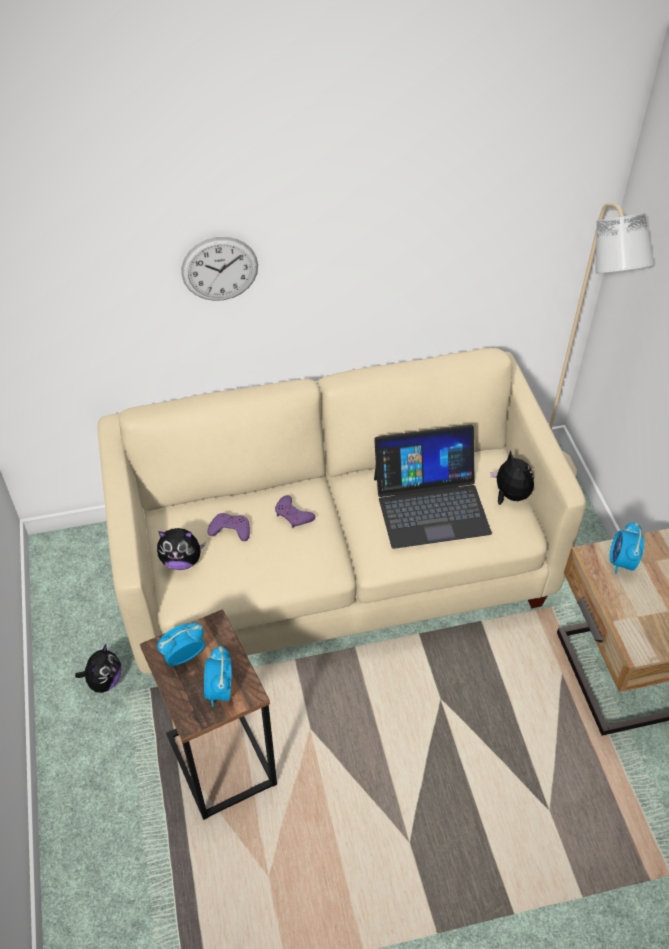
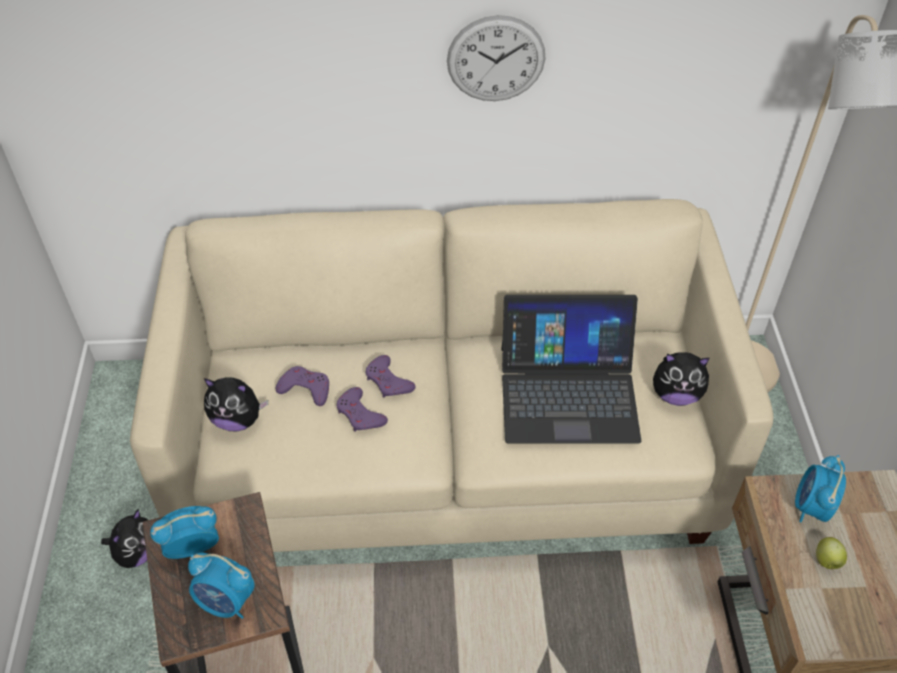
camera: 10 degrees right, 0 degrees up
(219, 269) = (326, 51): wall clock -> wall clock (496, 59)
(219, 690) = (226, 602): alarm clock -> alarm clock turned 75 degrees counterclockwise
(277, 543) = (360, 414): none -> purple game controller
(510, 495) = (676, 394): plush toy -> plush toy turned 120 degrees clockwise
(638, 598) = (827, 561): none -> apple

